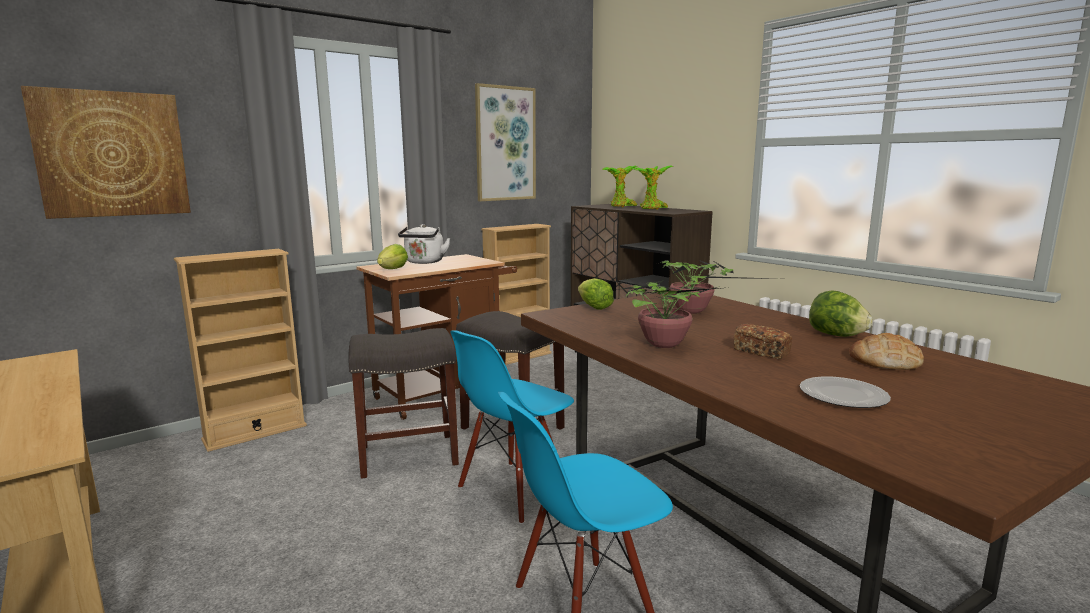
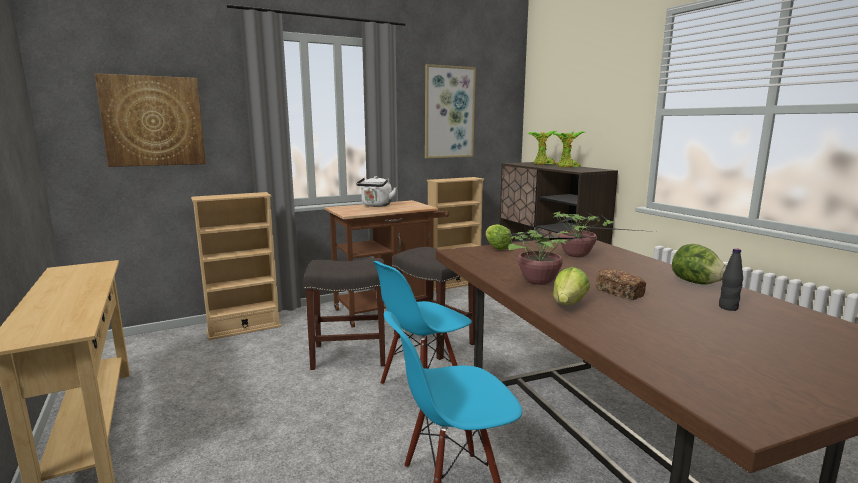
camera: 10 degrees right, 0 degrees up
(393, 269) = (350, 210): lettuce -> lettuce (569, 304)
(844, 396) = (673, 335): plate -> none
(884, 361) = (728, 308): bread -> black bottle

